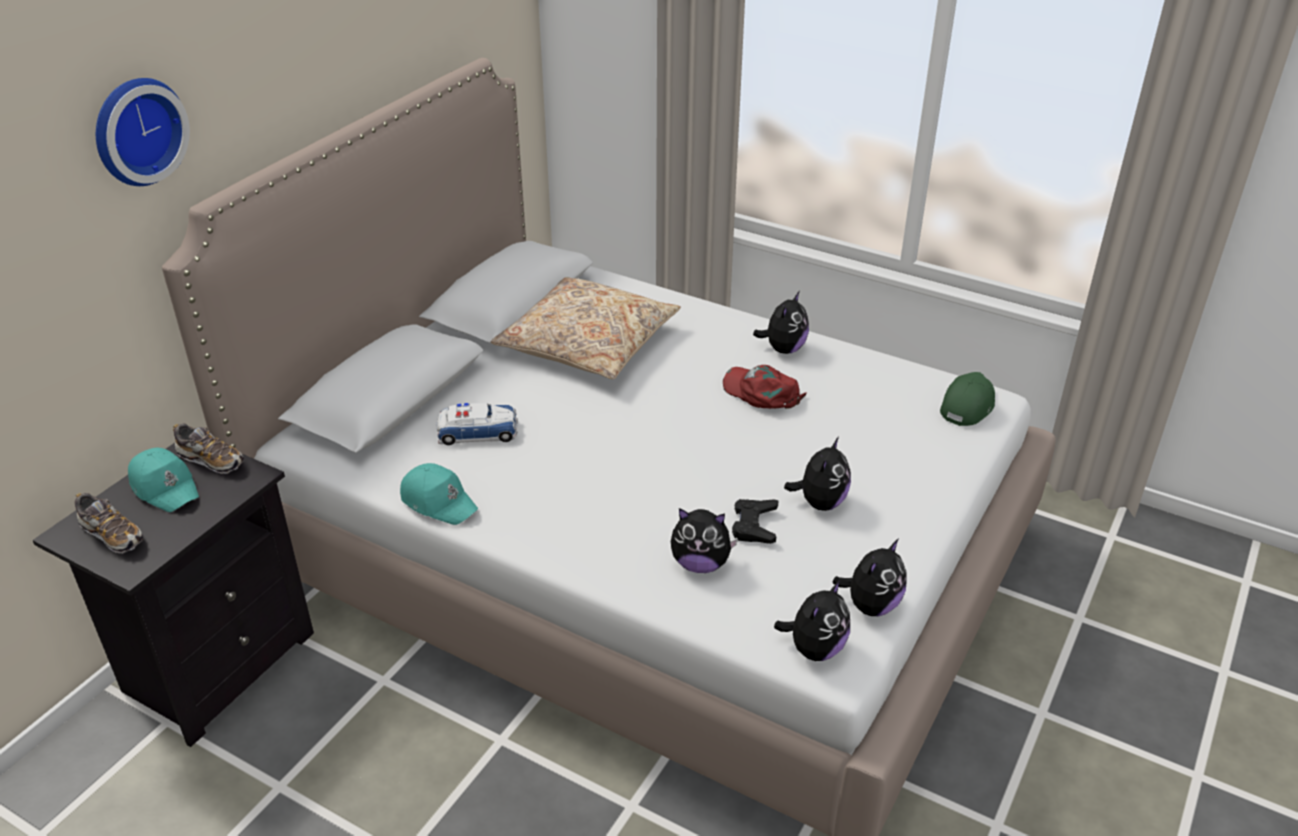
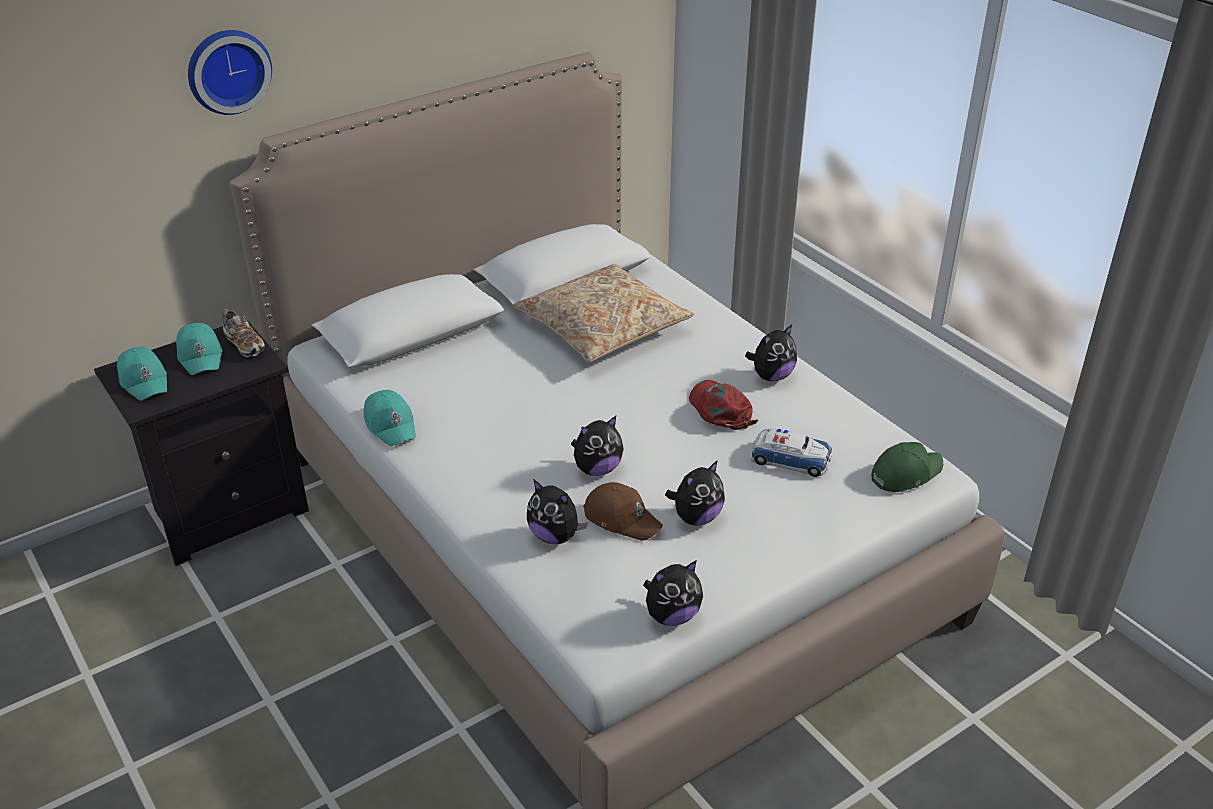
camera: 25 degrees right, 0 degrees up
(112, 535) = (144, 380): shoe -> turquoise cap
(477, 431) = (460, 377): toy car -> toy car (790, 459)
(754, 525) = (622, 518): black game controller -> brown cap
(814, 648) = (595, 633): plush toy -> plush toy (597, 469)

